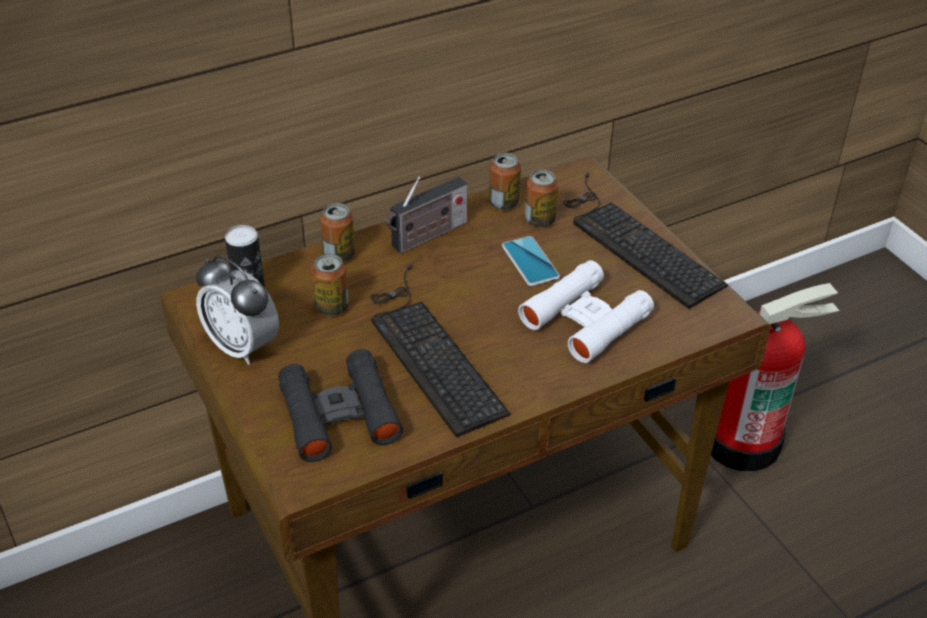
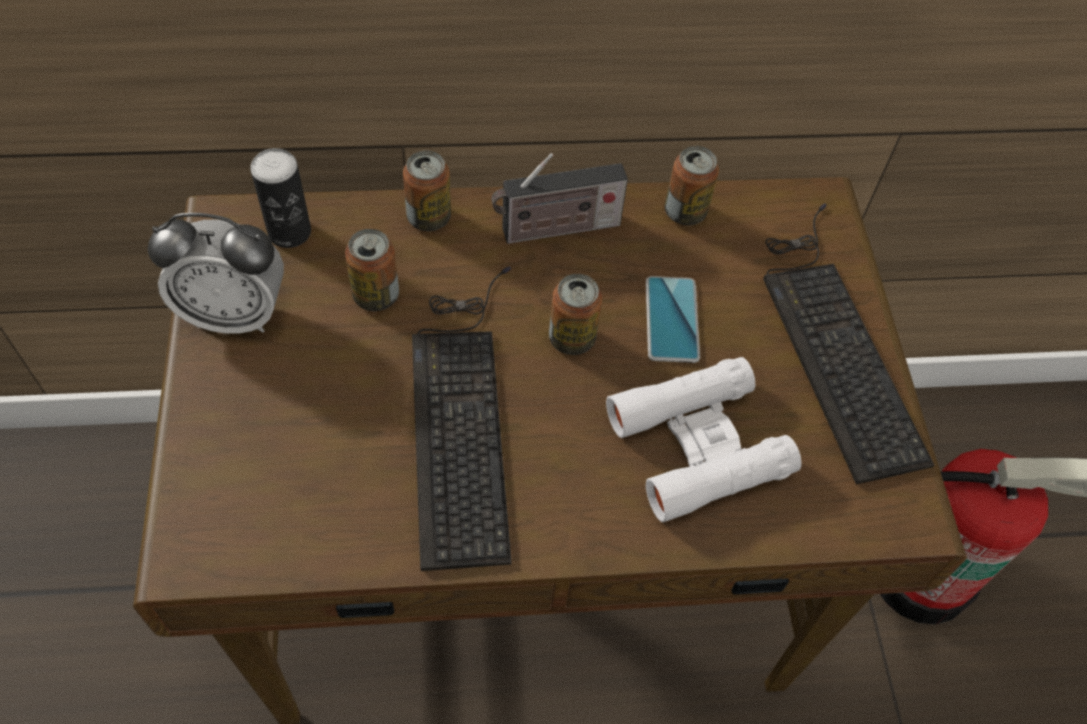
camera: 20 degrees right, 15 degrees up
(242, 346) = (234, 314): alarm clock -> alarm clock turned 60 degrees counterclockwise
(339, 414) = (293, 468): black binoculars -> none
(540, 220) = (720, 256): can -> can (572, 338)

